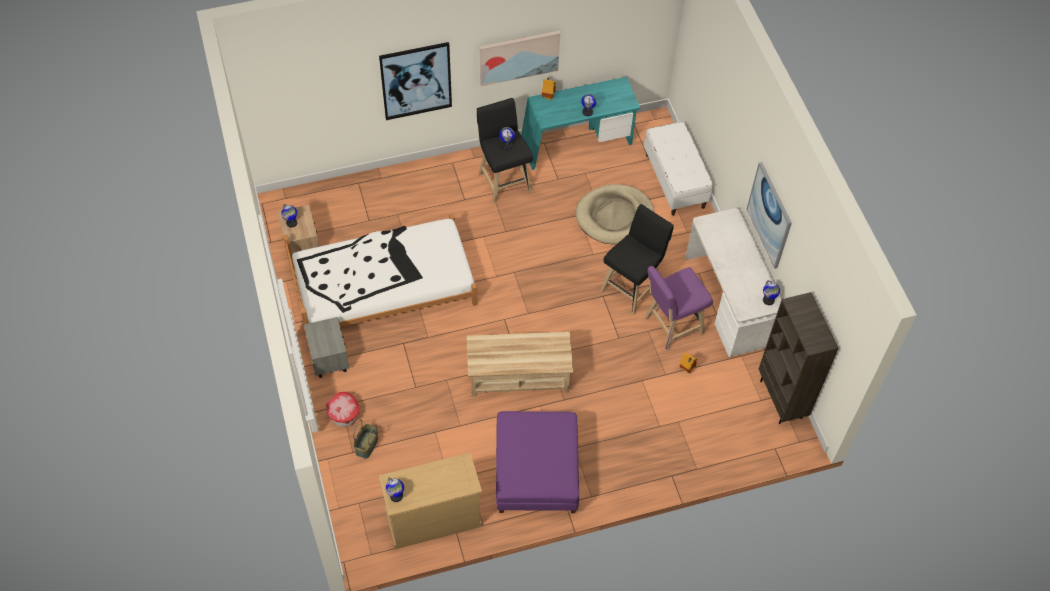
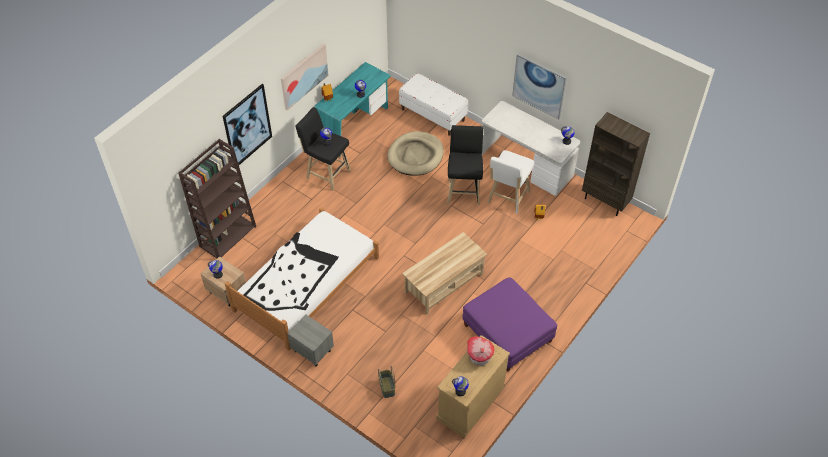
camera: 35 degrees left, 5 degrees down
(345, 416) = (355, 379): toy house -> toy house (479, 356)
(351, 189) = (228, 236): none -> brown bookcase
(671, 326) = (507, 199): purple stool -> white stool

